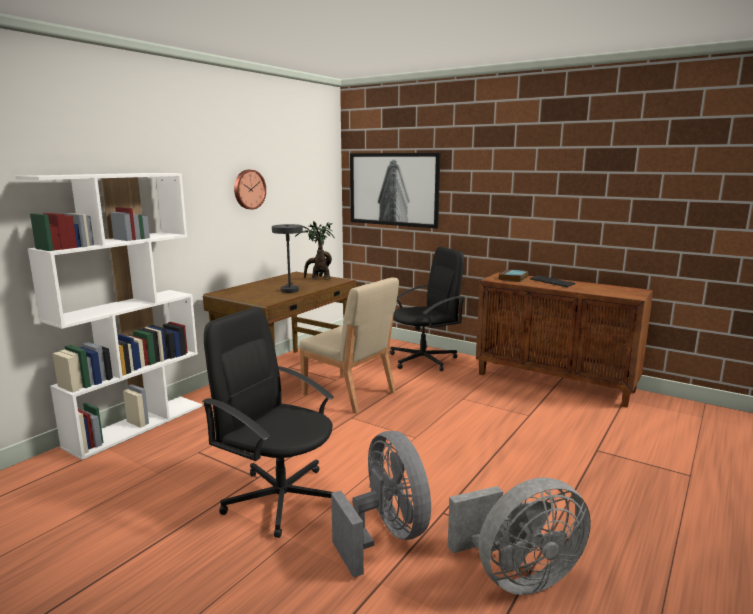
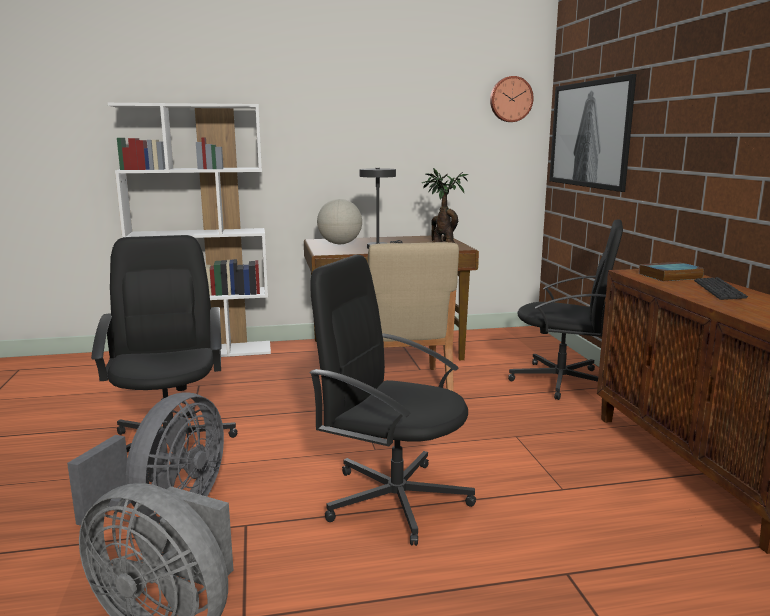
camera: 45 degrees right, 0 degrees up
(248, 189) = (382, 129): wall clock -> wall clock (510, 99)
(249, 292) = (340, 244): none -> globe
(478, 457) = (394, 499): none -> black office chair

